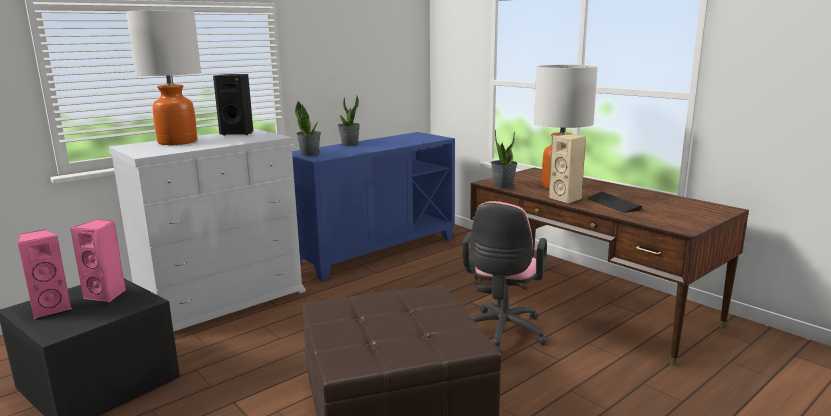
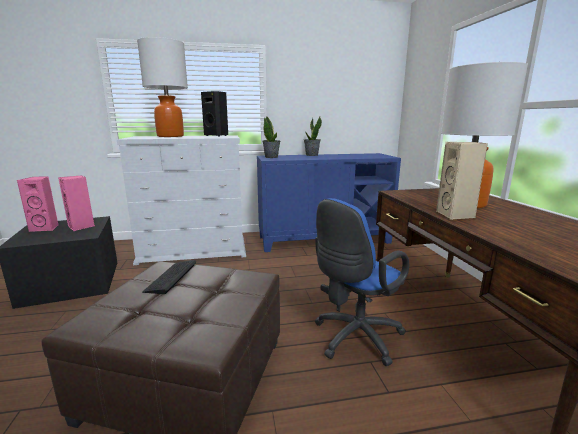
camera: 30 degrees right, 0 degrees up
(502, 334) = (354, 338): pink office chair -> blue office chair
(503, 186) = (404, 196): potted plant -> none
(613, 204) = (510, 228): keyboard -> keyboard (171, 277)

